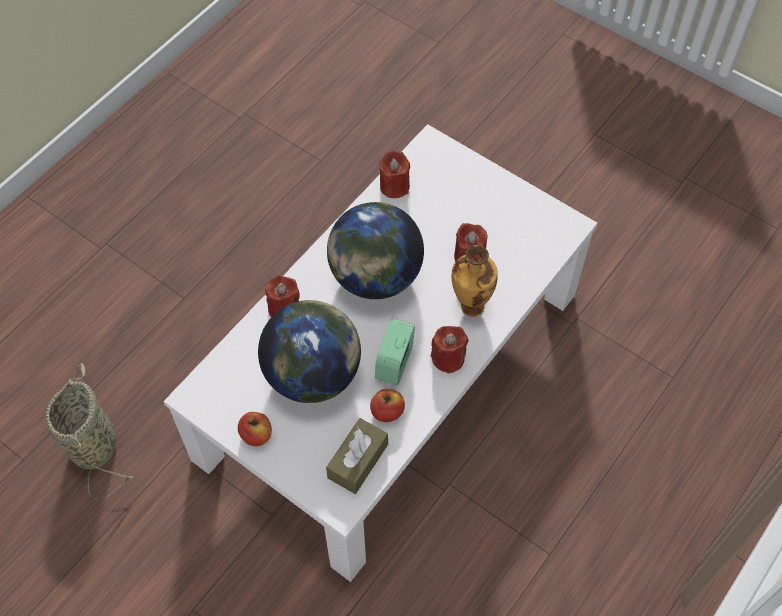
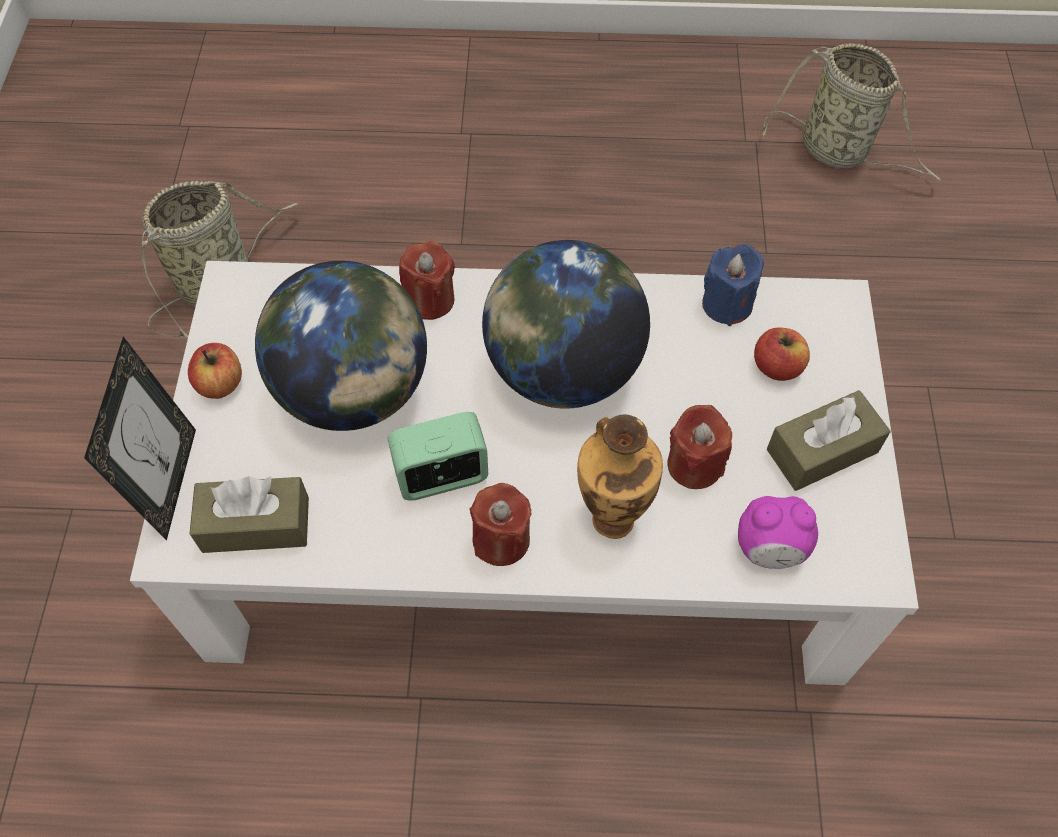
camera: 55 degrees right, 0 degrees up
(286, 83) = (838, 152): none -> basket
(301, 489) = (171, 482): none -> picture frame
(387, 411) = (358, 514): apple -> apple (777, 366)
(394, 186) = (727, 304): red candle -> blue candle
(500, 204) = (822, 451): none -> brown tissue box
(532, 256) = (769, 549): none -> alarm clock

